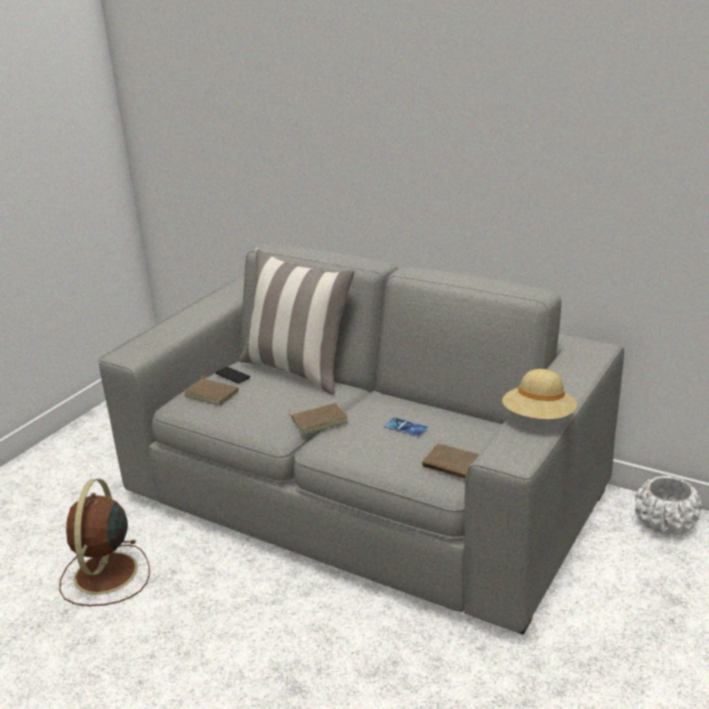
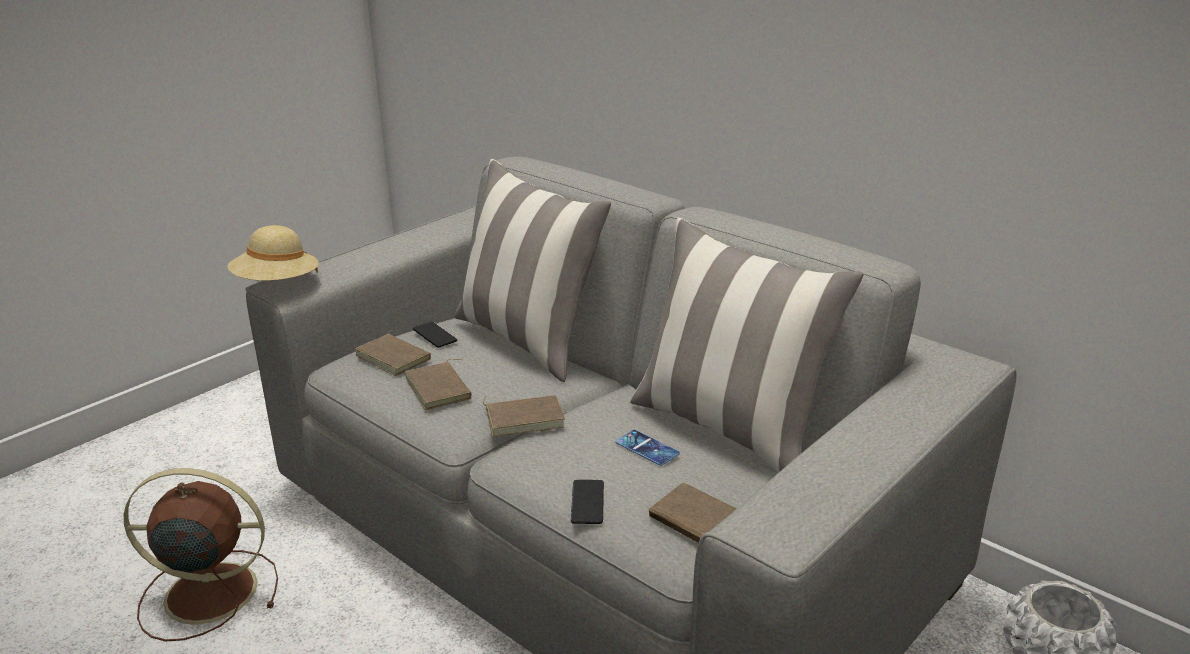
camera: 10 degrees right, 0 degrees up
(105, 575) = (206, 593): brown fan -> brown fan turned 75 degrees clockwise
(254, 409) = (440, 389): none -> brown book
(381, 464) = (587, 502): none -> phone
(452, 409) = (730, 429): none -> pillow
(538, 418) = (843, 469): beige hat -> beige hat (277, 284)

